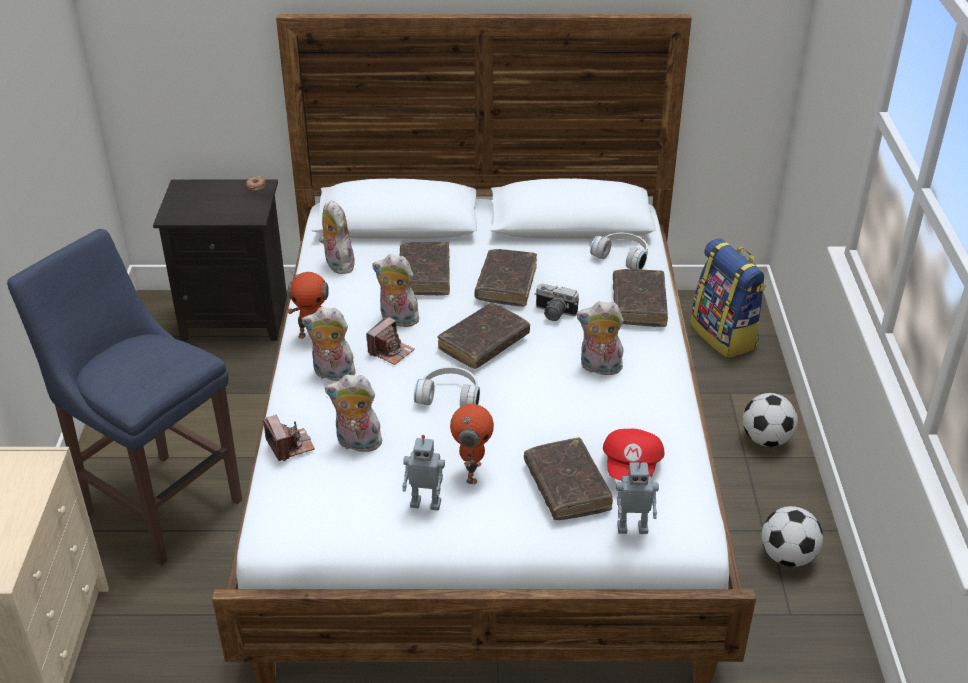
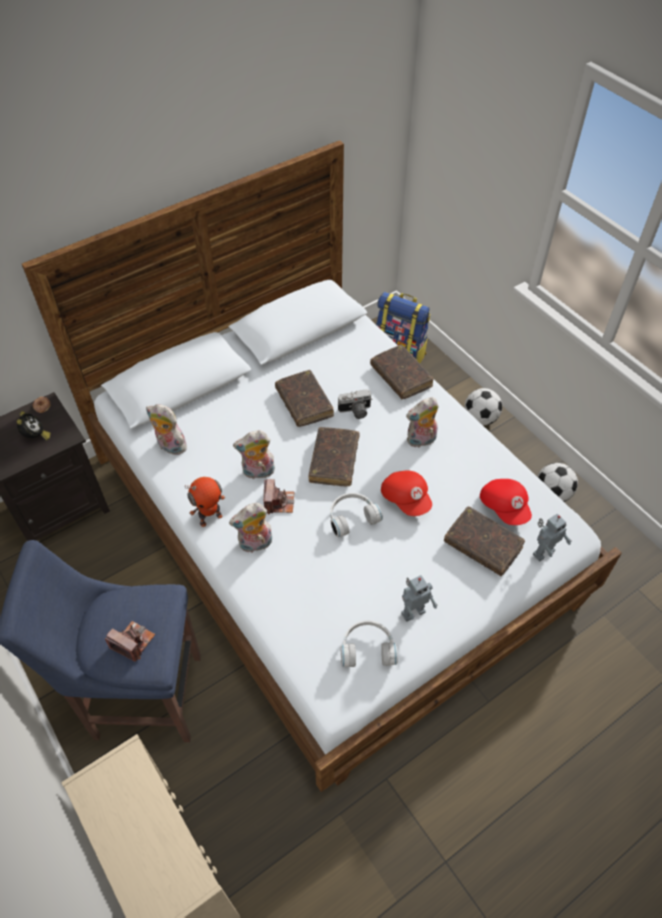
camera: 35 degrees left, 15 degrees up
(227, 205) = (36, 437): none -> alarm clock
(290, 445) = (283, 622): camera -> camera (133, 642)
(357, 444) = (328, 593): plush toy -> none
(424, 276) = (242, 424): brown book -> none
(471, 472) = (417, 569): toy robot -> none
(527, 409) = (406, 499): none -> red cap
(623, 256) = (358, 342): white headphones -> white headphones (367, 647)

